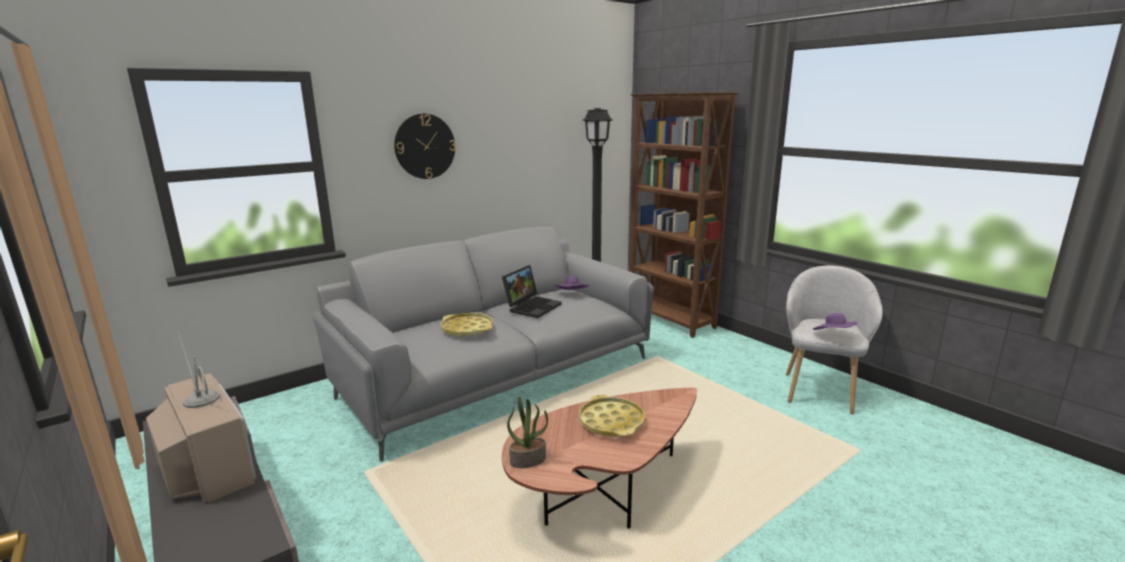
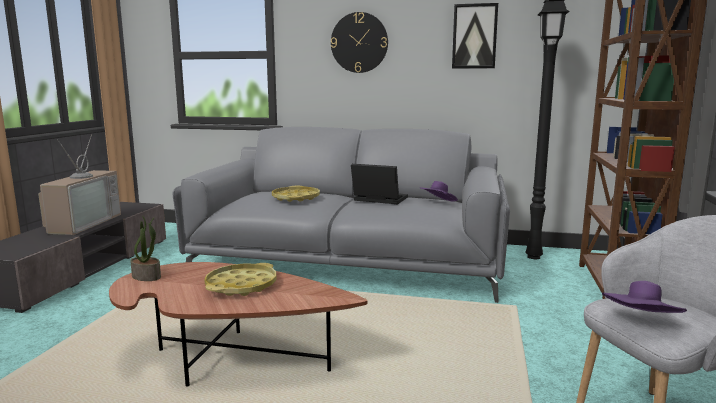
camera: 50 degrees right, 5 degrees down
(526, 136) = (474, 36): none -> picture
(532, 306) = (378, 199): laptop -> laptop turned 150 degrees counterclockwise

